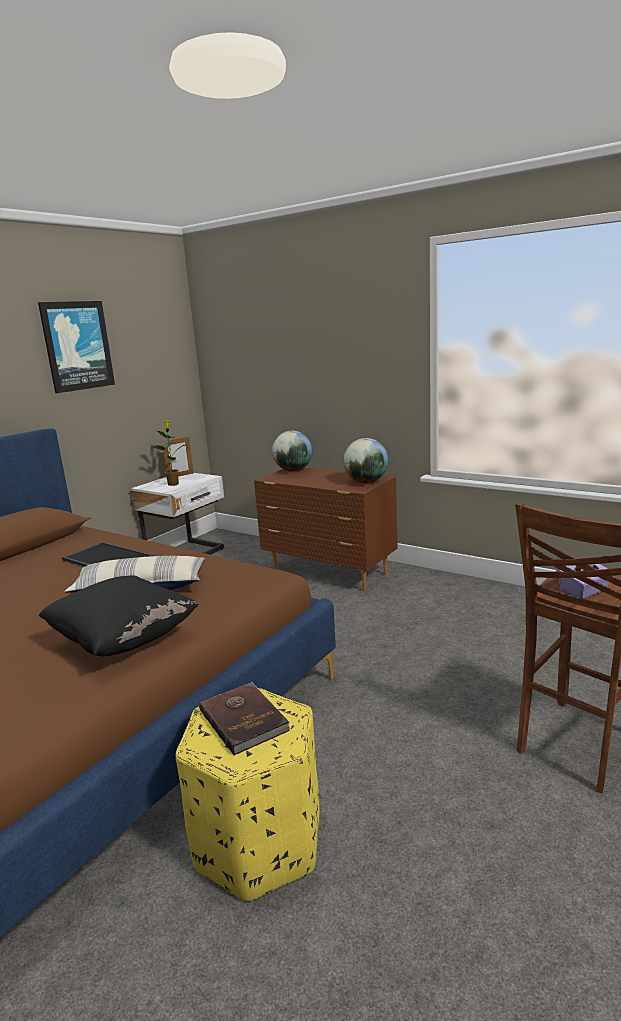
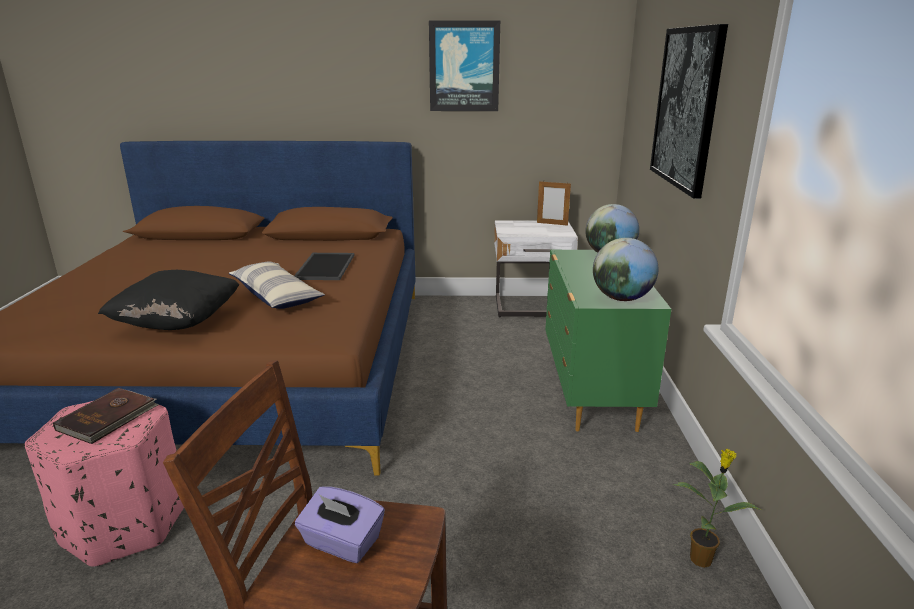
camera: 55 degrees right, 5 degrees up
(173, 484) = (525, 229): potted plant -> potted plant (702, 559)
(259, 842) = (126, 524): yellow ottoman -> pink ottoman
(323, 352) = (686, 108): none -> picture
(329, 573) = (591, 393): brown dresser -> green dresser

